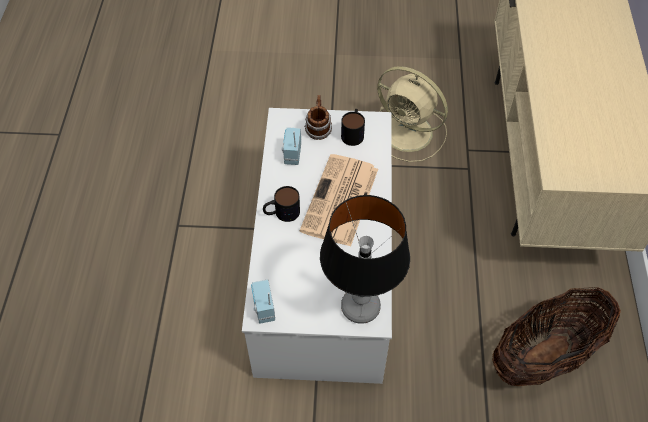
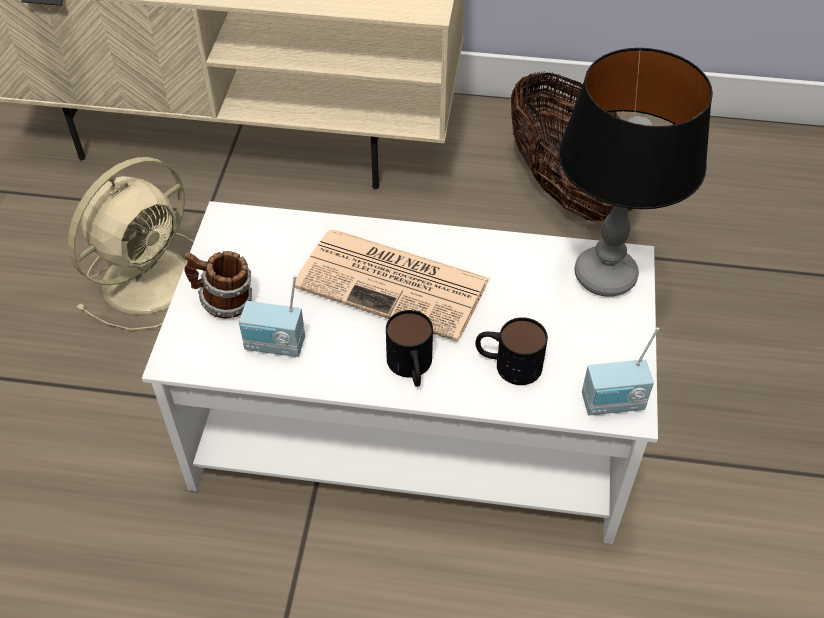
camera: 85 degrees left, 5 degrees down
(353, 132) = (244, 254): mug -> mug (508, 364)

